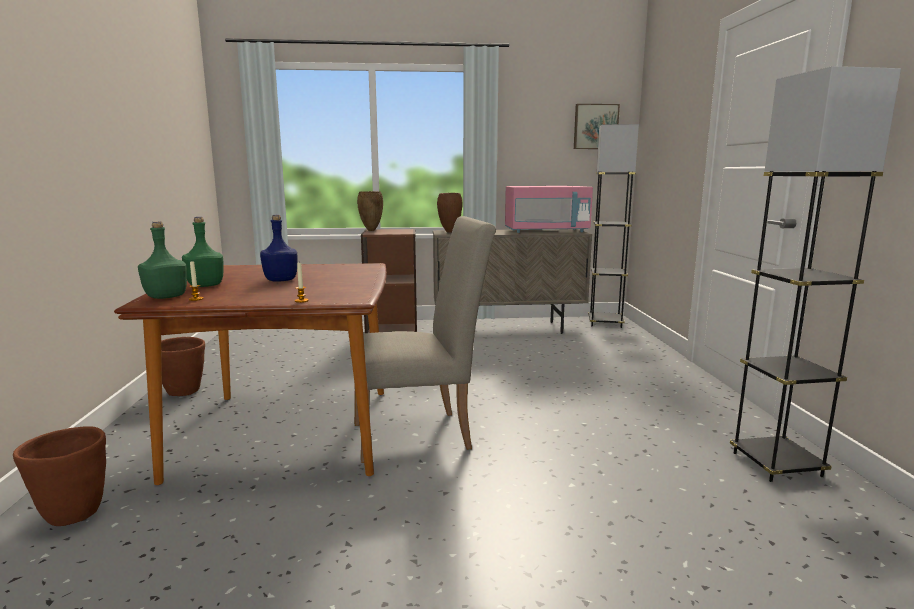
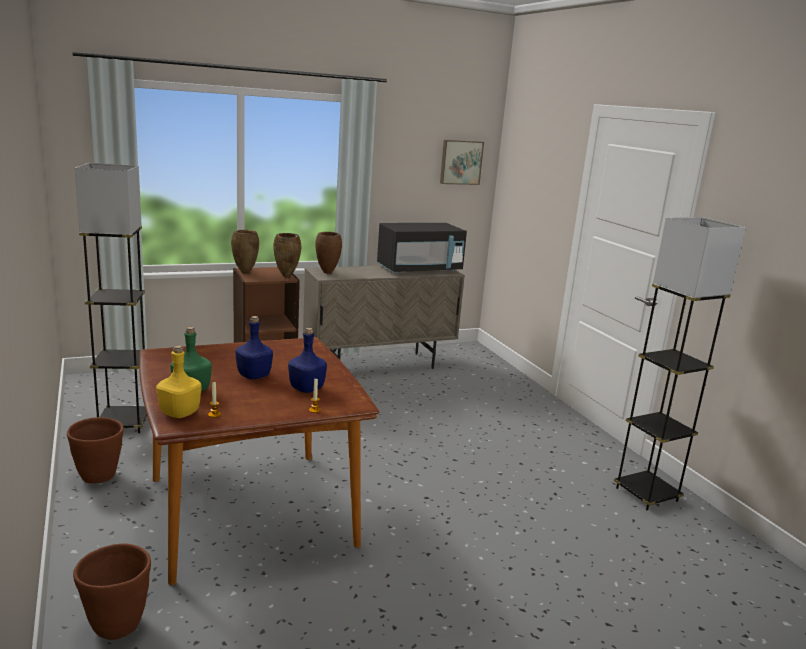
camera: 20 degrees left, 5 degrees up
(166, 297) = (180, 413): green bottle -> yellow bottle
(317, 289) = (306, 389): none -> blue bottle
(406, 232) = (287, 276): none -> brown vase
(421, 434) = (374, 500): beige chair -> none
(546, 231) = (419, 270): pink microwave -> black microwave
(605, 323) = (465, 352): grey floor lamp -> grey floor lamp (123, 423)

